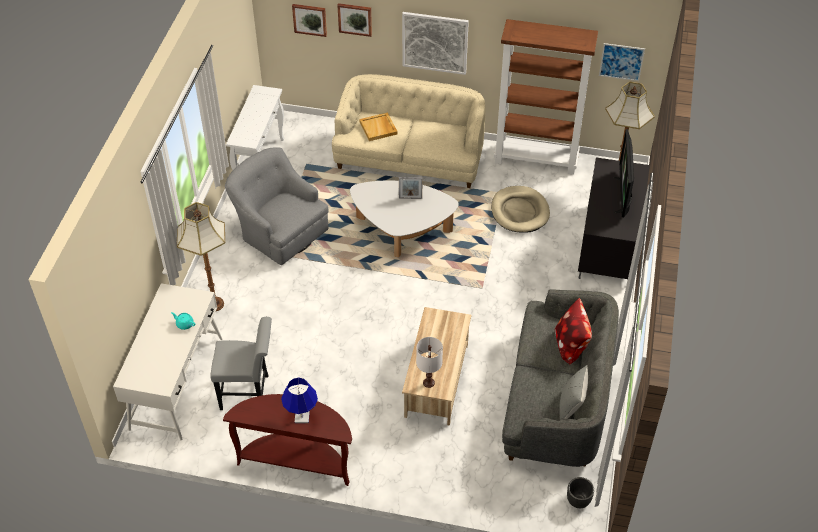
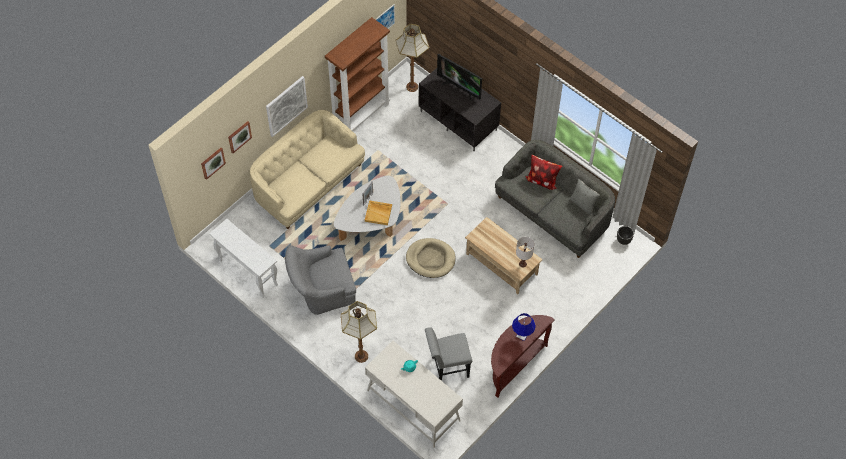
camera: 60 degrees left, 10 degrees up
(249, 392) = (447, 367): grey chair -> grey chair turned 135 degrees counterclockwise
(378, 128) = (295, 183): beige tray -> beige tray (378, 213)
(520, 211) = (399, 150): beige dog bed -> beige dog bed (430, 259)

